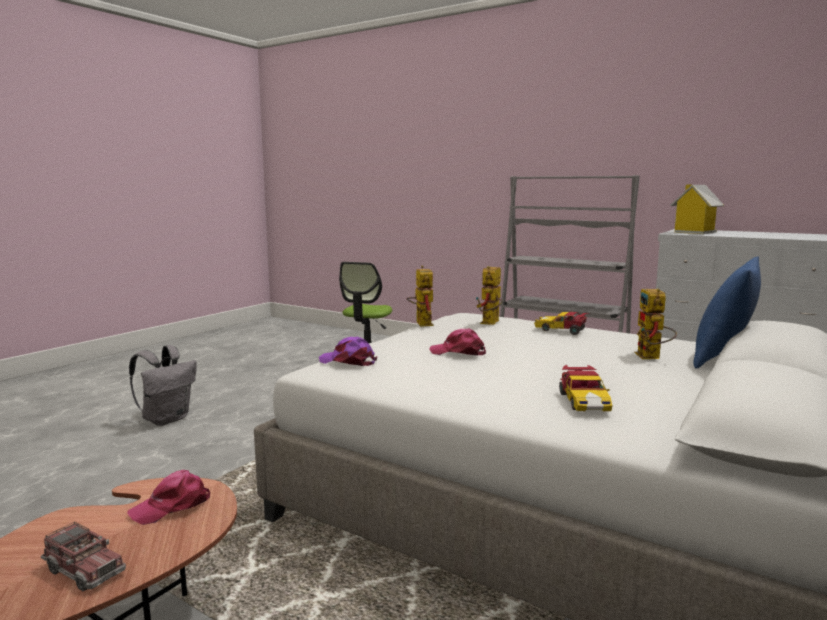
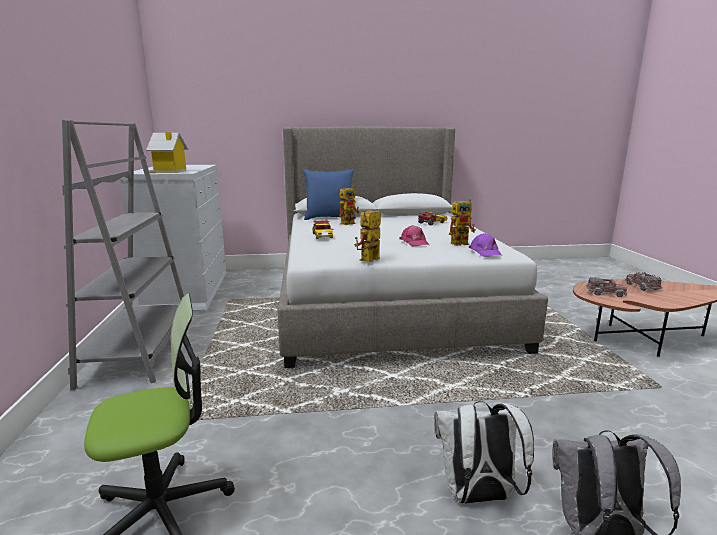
camera: 130 degrees left, 5 degrees up
(172, 506) = (605, 293): pink cap -> toy truck
(240, 408) = (477, 496): none -> white backpack
(490, 323) = (342, 245): toy robot -> toy robot (462, 243)

